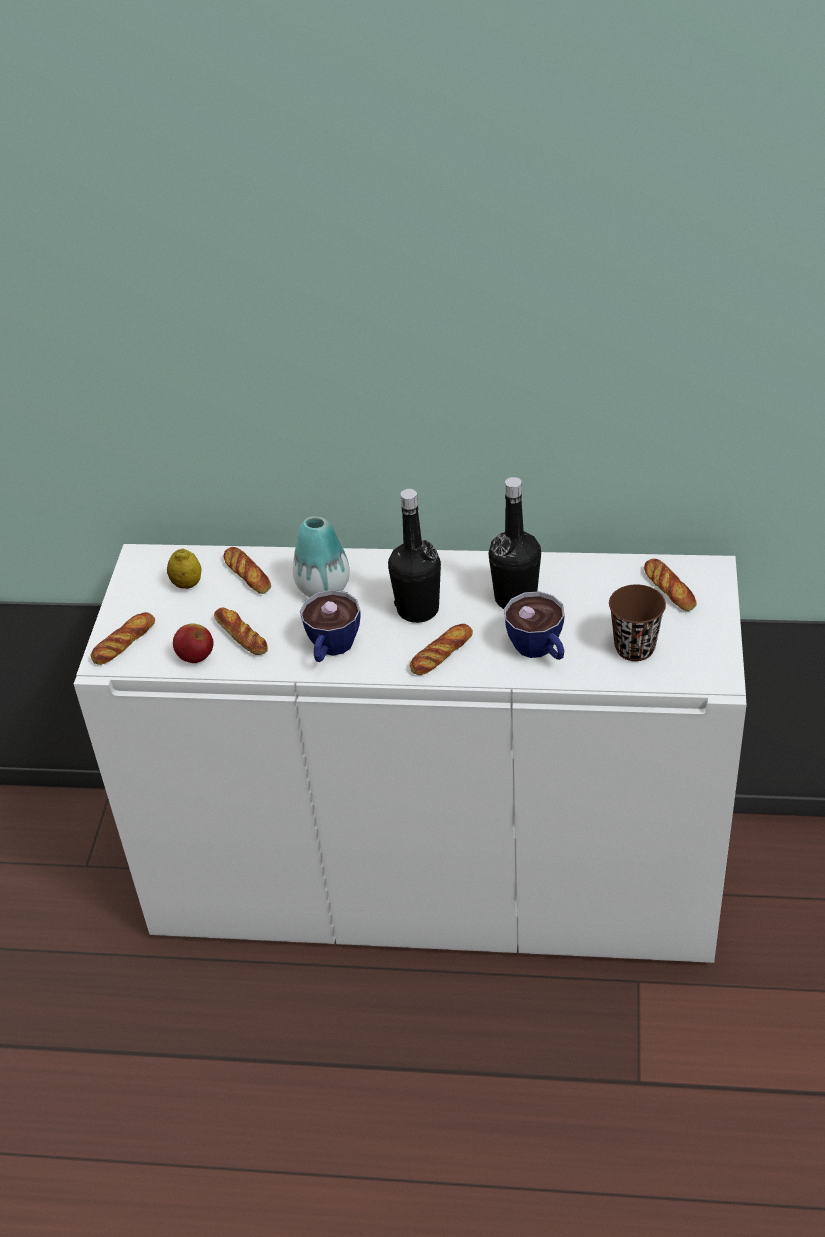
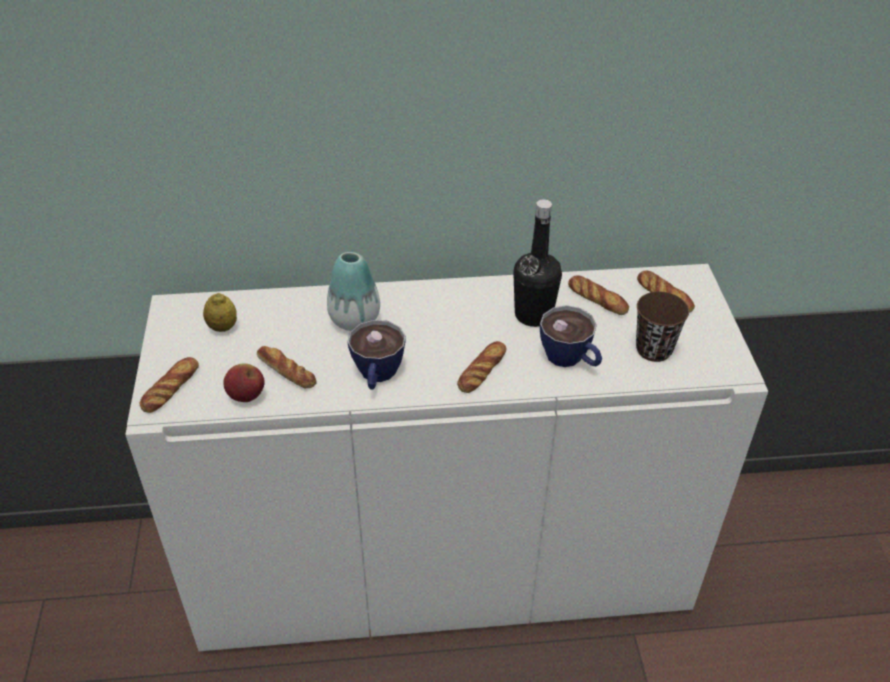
camera: 15 degrees left, 0 degrees up
(248, 574) = (279, 313): bread -> bread (597, 299)
(418, 609) = (448, 332): black bottle -> none

